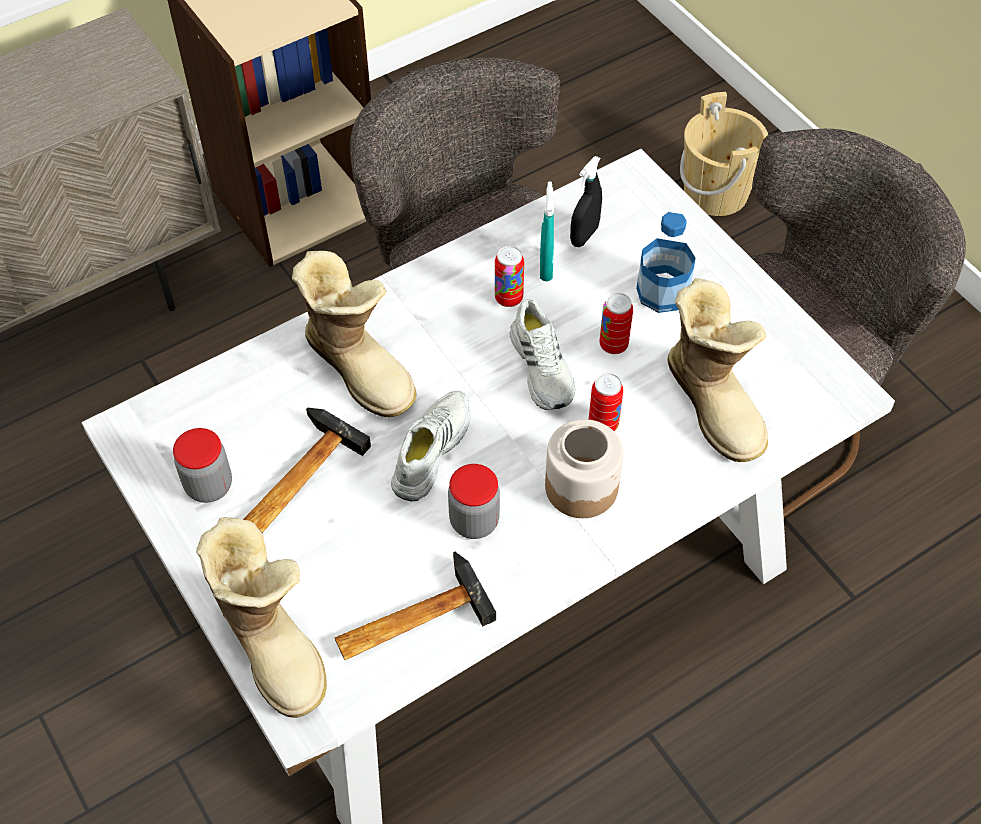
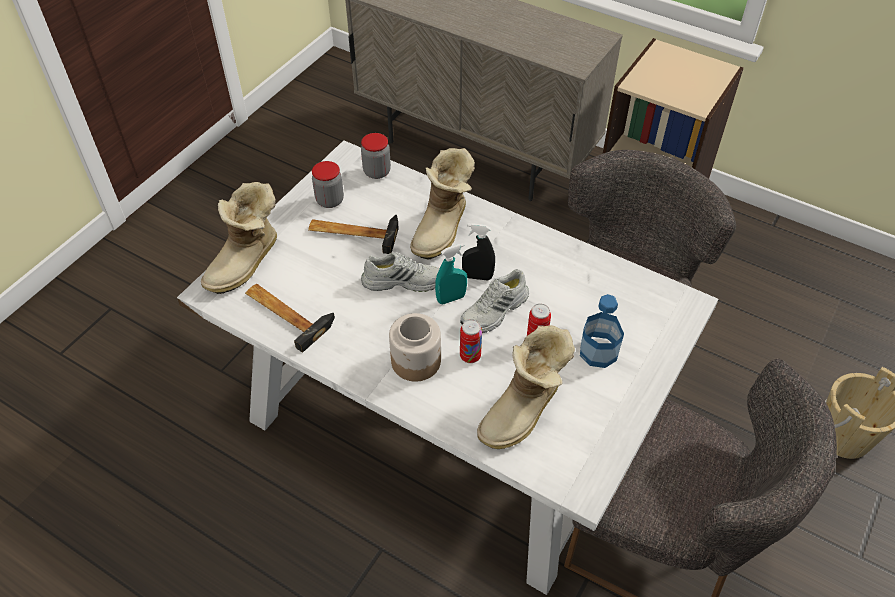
camera: 65 degrees right, 5 degrees down
(474, 521) = (364, 318): jar -> jar (377, 172)
(508, 298) = (538, 275): can -> none
(546, 267) = (575, 285): turquoise spray bottle -> turquoise spray bottle (451, 298)
(584, 236) = (616, 295): black spray bottle -> black spray bottle (477, 276)

